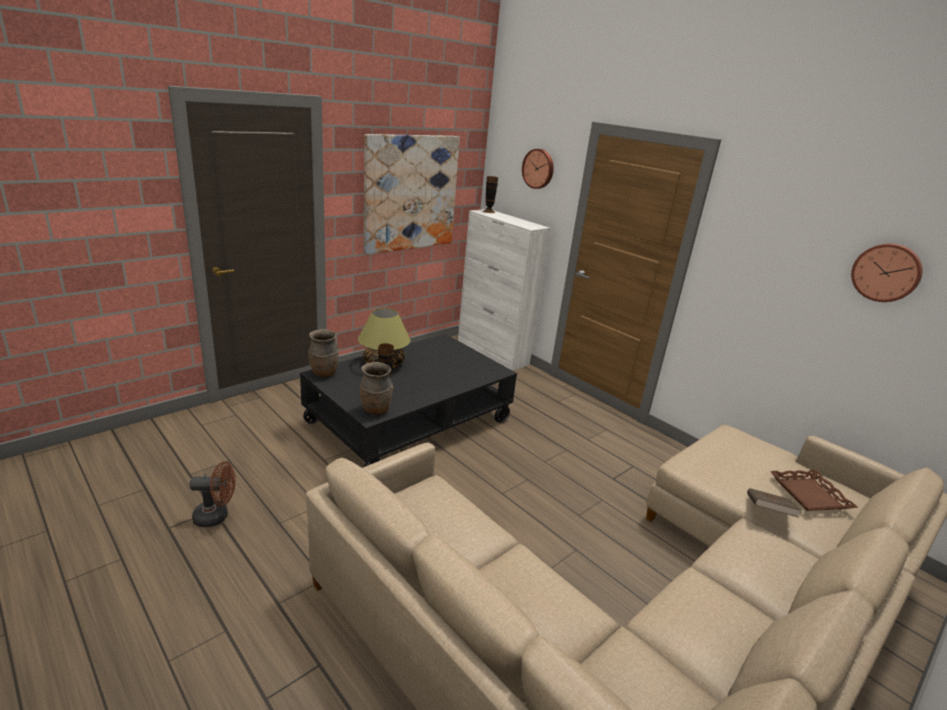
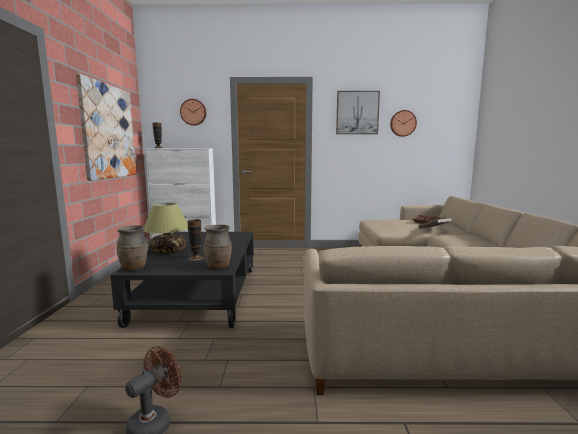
camera: 45 degrees left, 15 degrees down
(788, 225) = (357, 113): none -> picture

